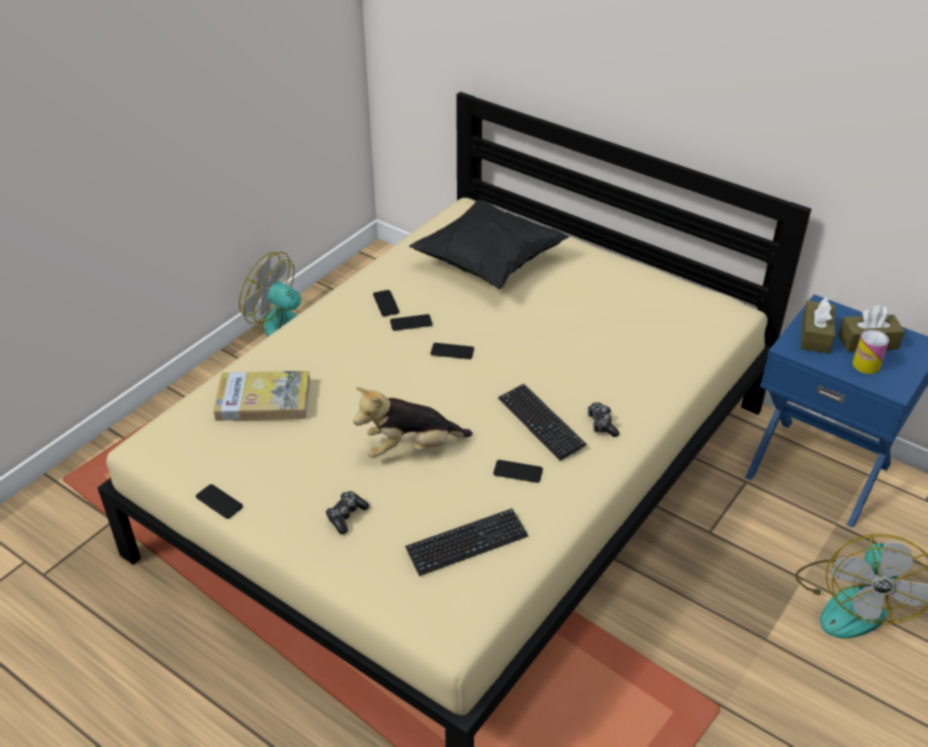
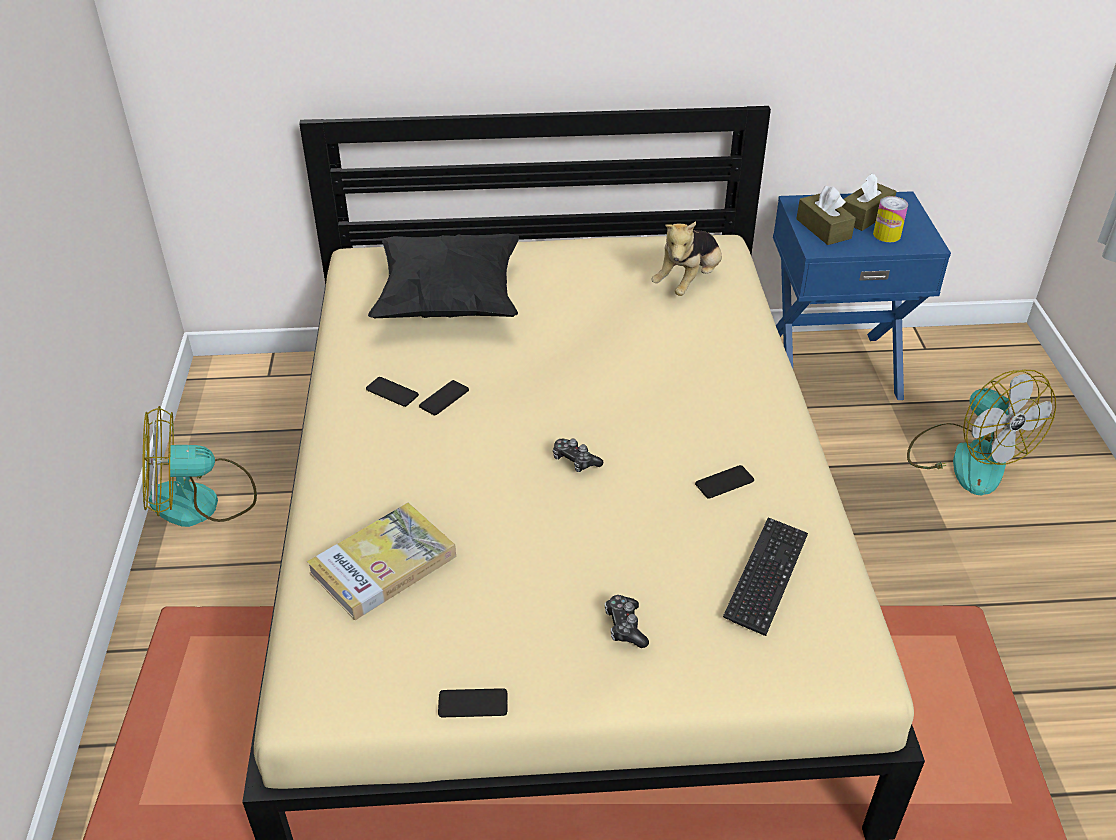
camera: 40 degrees left, 0 degrees up
(411, 448) = (601, 520): plush toy -> plush toy (688, 282)
(452, 351) = (523, 404): phone -> none
(541, 423) = (688, 426): keyboard -> none
(601, 424) = (739, 397): game controller -> game controller (575, 461)

